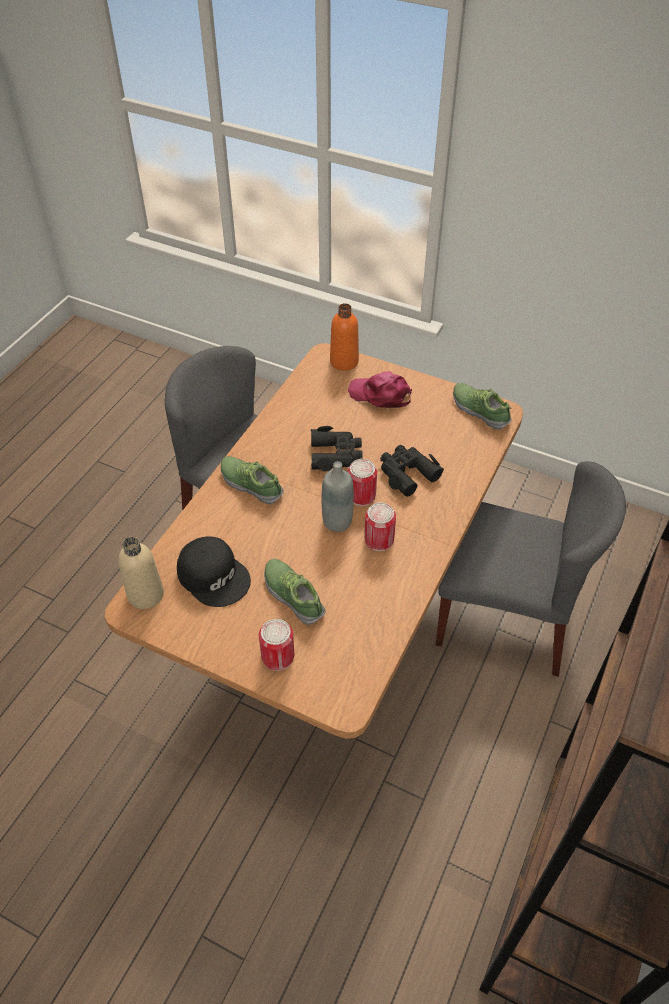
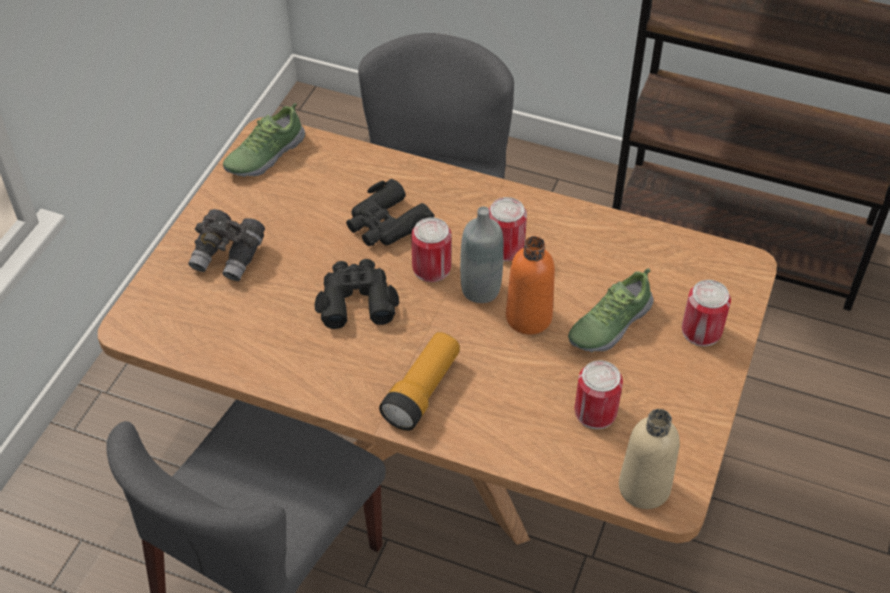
camera: 95 degrees left, 0 degrees up
(214, 575) = (595, 412): black cap -> can
(251, 484) = (422, 391): shoe -> flashlight
(344, 361) = (149, 303): orange bottle -> orange bottle (528, 317)
(380, 395) = (229, 256): pink cap -> grey binoculars

